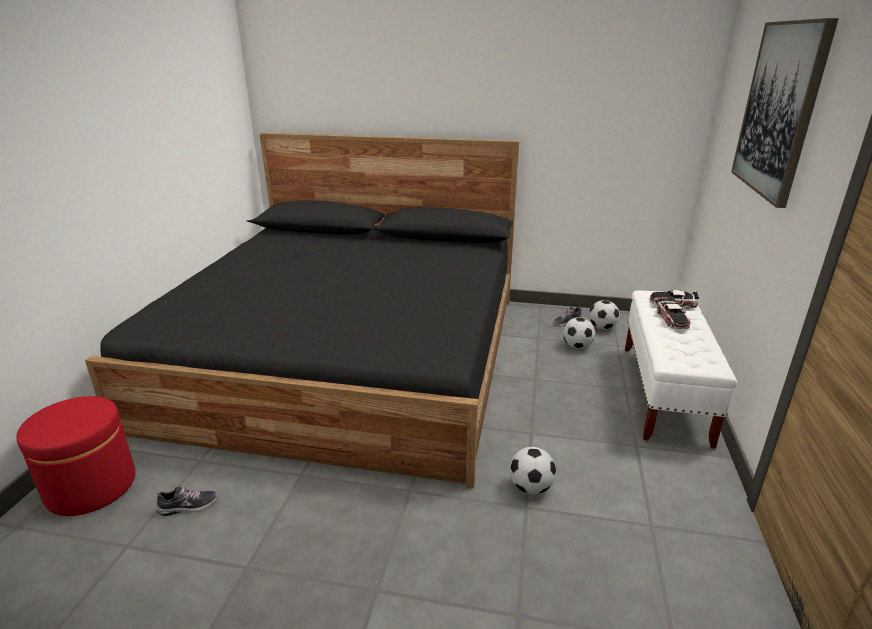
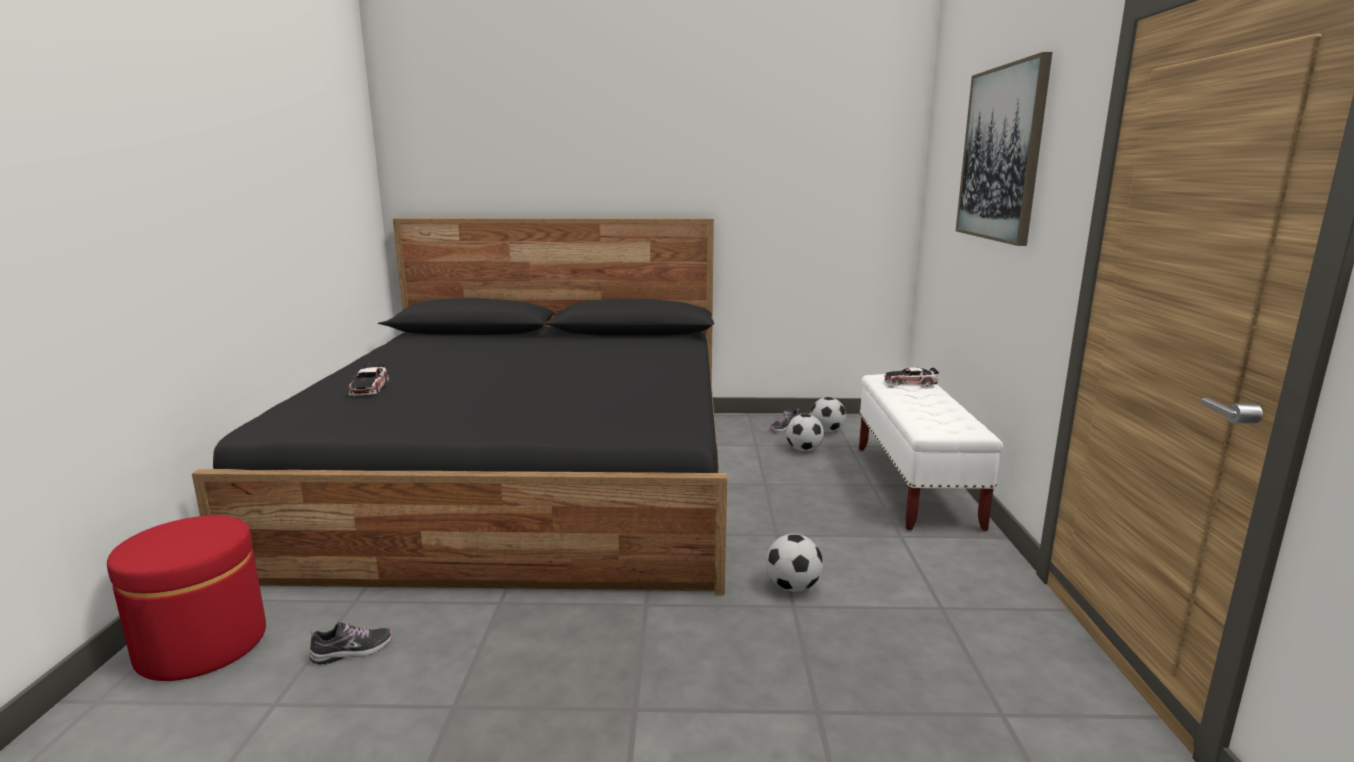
camera: 10 degrees left, 10 degrees down
(672, 319) = (915, 395): toy car -> toy car (369, 387)

